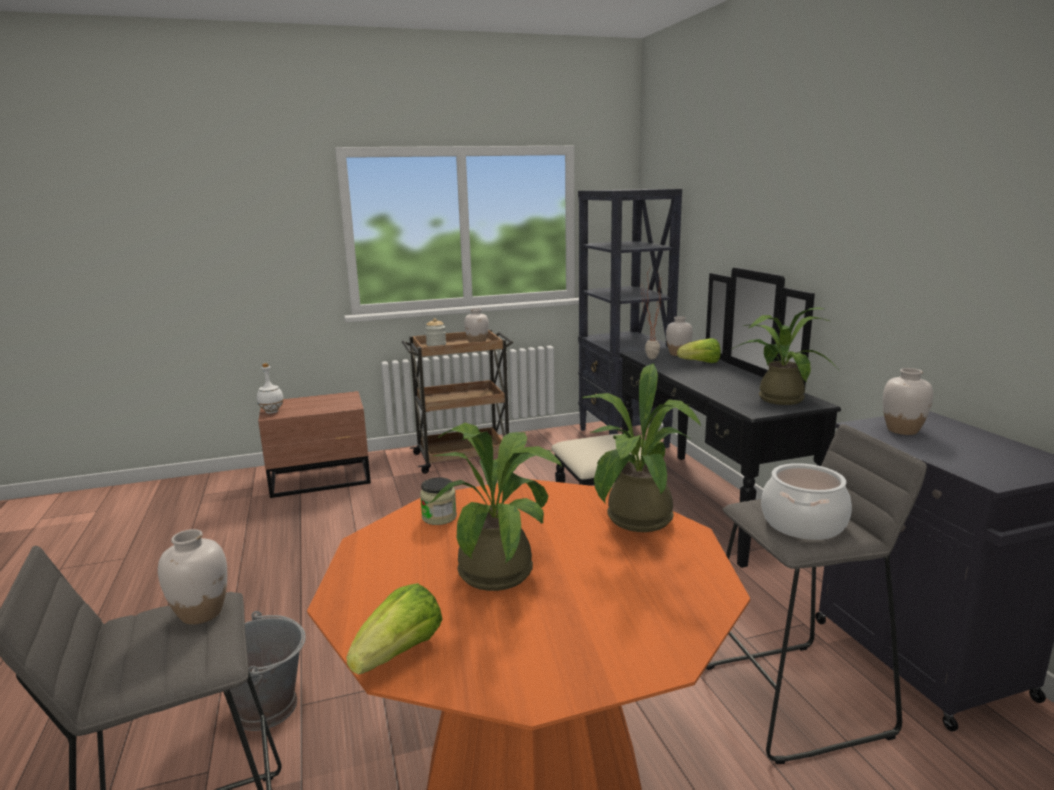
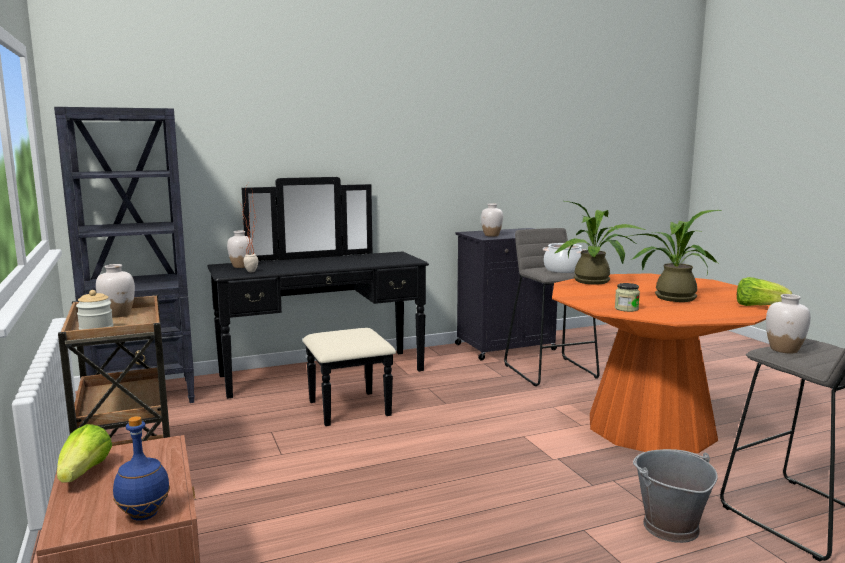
camera: 95 degrees left, 5 degrees down
(272, 412) = (143, 515): white bottle -> blue bottle
(701, 363) = (279, 263): lettuce -> lettuce (85, 473)
(777, 397) = (383, 257): potted plant -> none

